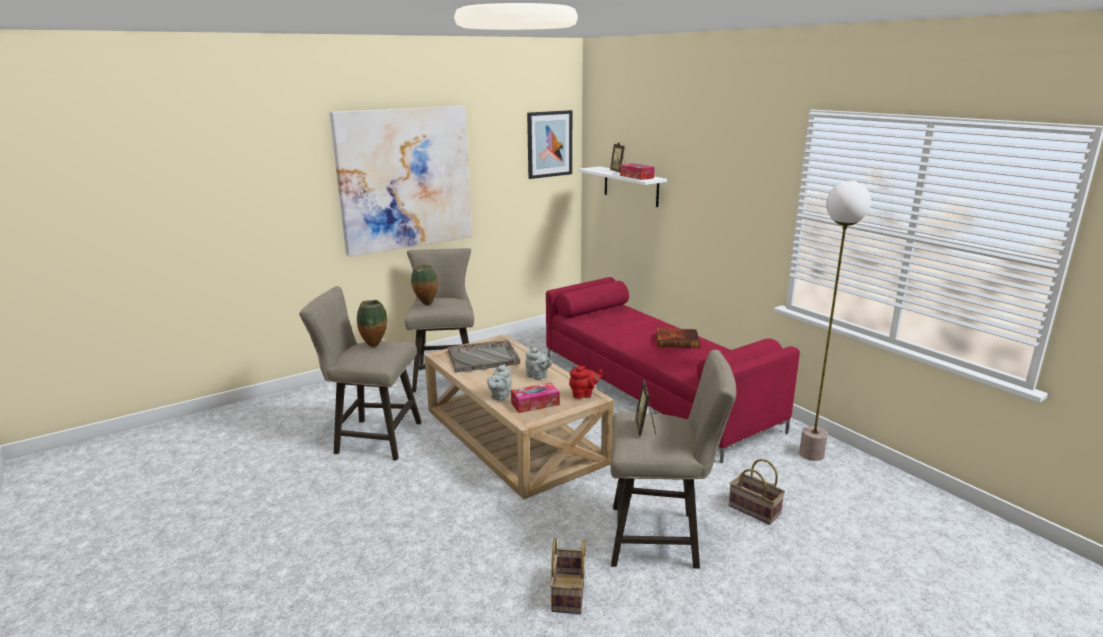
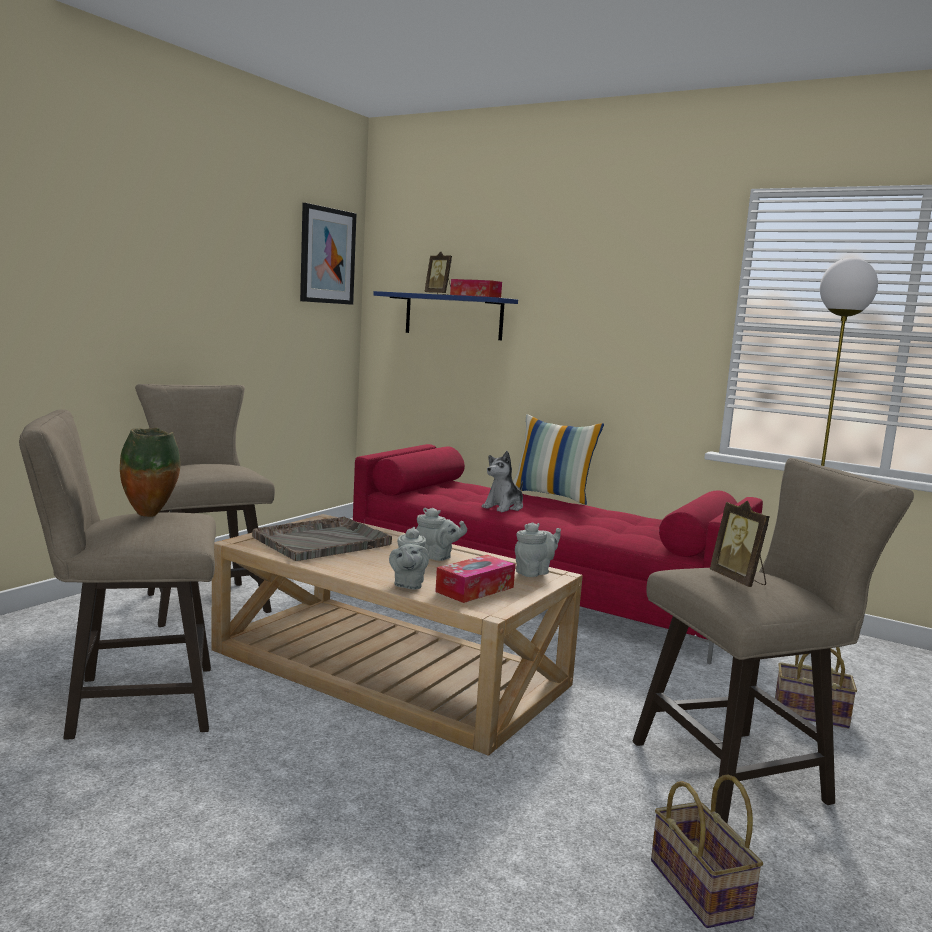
camera: 25 degrees left, 10 degrees down
(404, 179) = (130, 267): picture -> none
(426, 304) = (186, 469): vase -> none
(584, 395) = (534, 572): red teapot -> grey teapot
(629, 334) = (504, 507): none -> plush toy
(631, 186) = (453, 316): white shelf -> blue shelf
(677, 340) = (576, 510): book -> none
(678, 324) = (552, 496): none -> pillow

